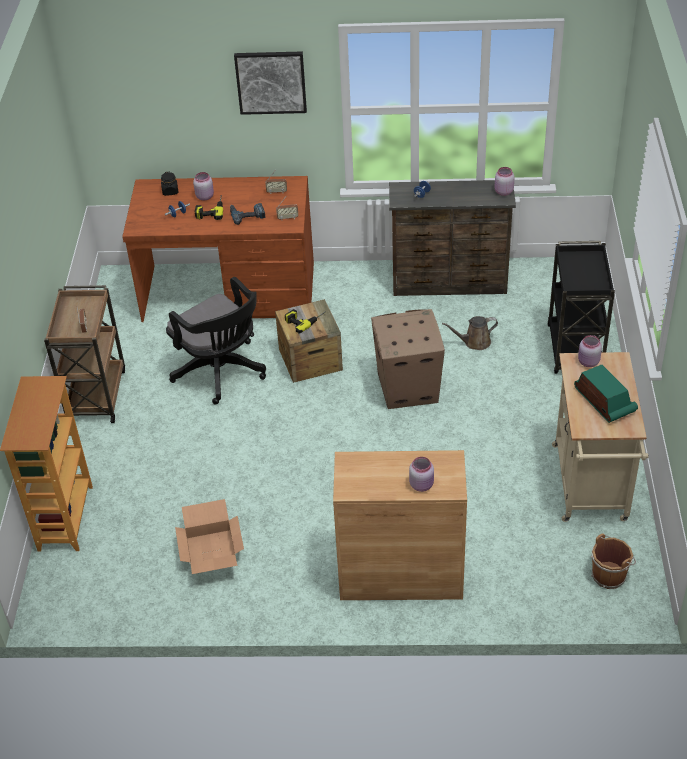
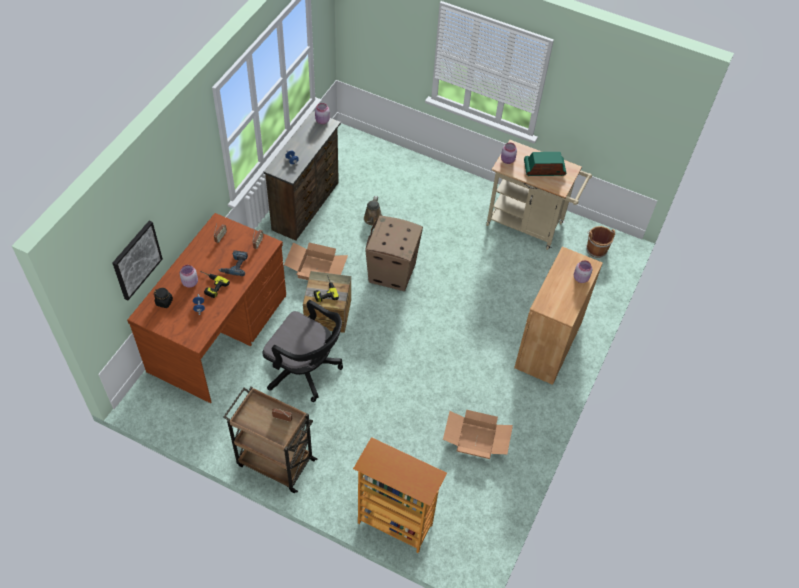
camera: 70 degrees left, 10 degrees up
(222, 373) = (306, 371): black office chair -> black office chair turned 45 degrees clockwise
(271, 82) = (186, 165): picture -> picture (136, 260)
(363, 327) = (315, 270): none -> cardboard box
(575, 350) = (413, 176): black cart -> none

